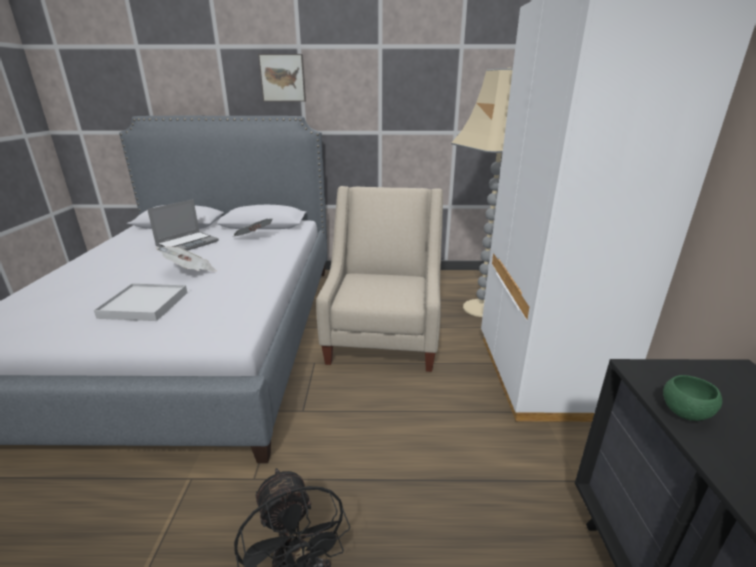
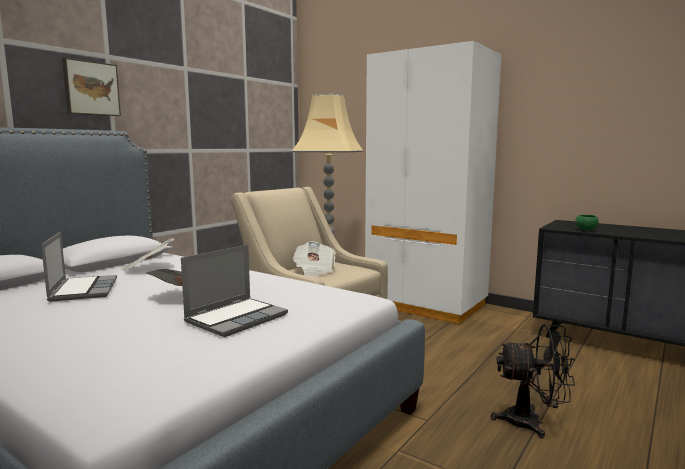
camera: 55 degrees left, 15 degrees down
(145, 305) = (237, 318): white tray -> laptop
(372, 284) = (314, 271): none -> newspaper

